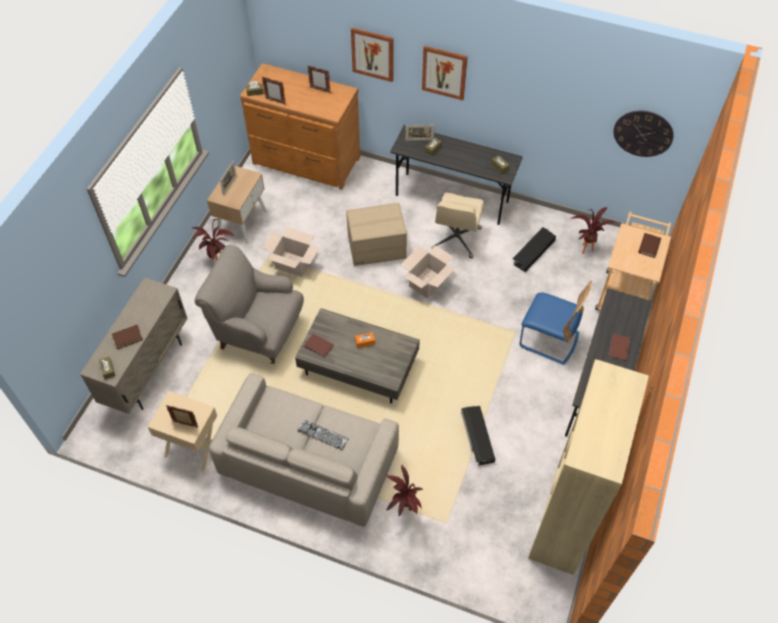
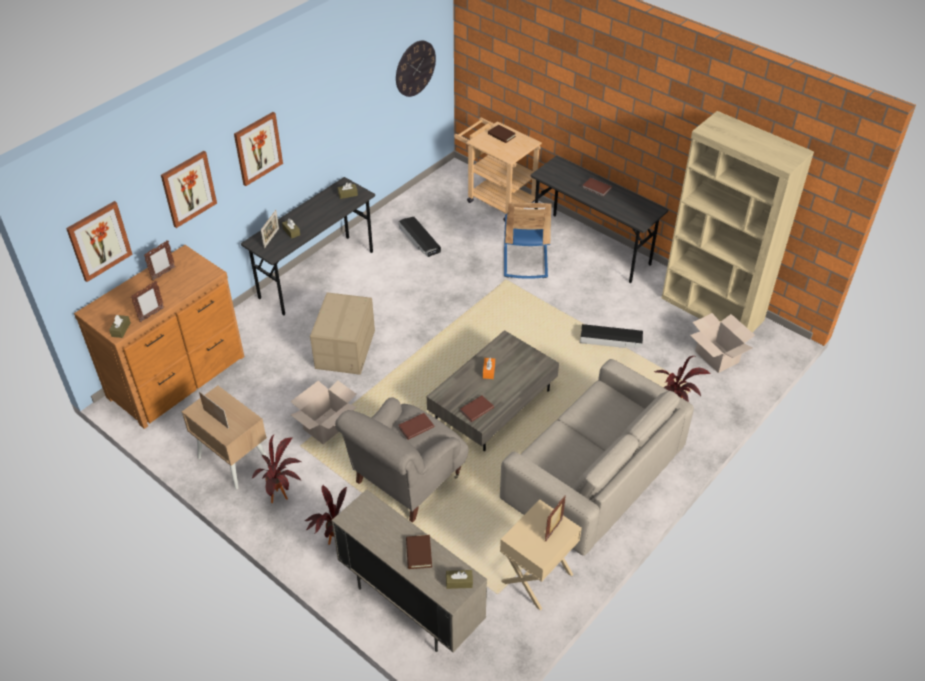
camera: 70 degrees left, 10 degrees down
(270, 306) = (415, 427): none -> brown book
(292, 33) = (99, 241): none -> picture
(322, 434) = (595, 427): keyboard -> none
(427, 283) = (415, 323): cardboard box -> cardboard box (717, 357)
(456, 239) = (372, 287): beige office chair -> none
(548, 339) = (525, 261): blue chair -> blue chair turned 135 degrees clockwise
(584, 247) = (433, 206): potted plant -> potted plant (332, 545)

